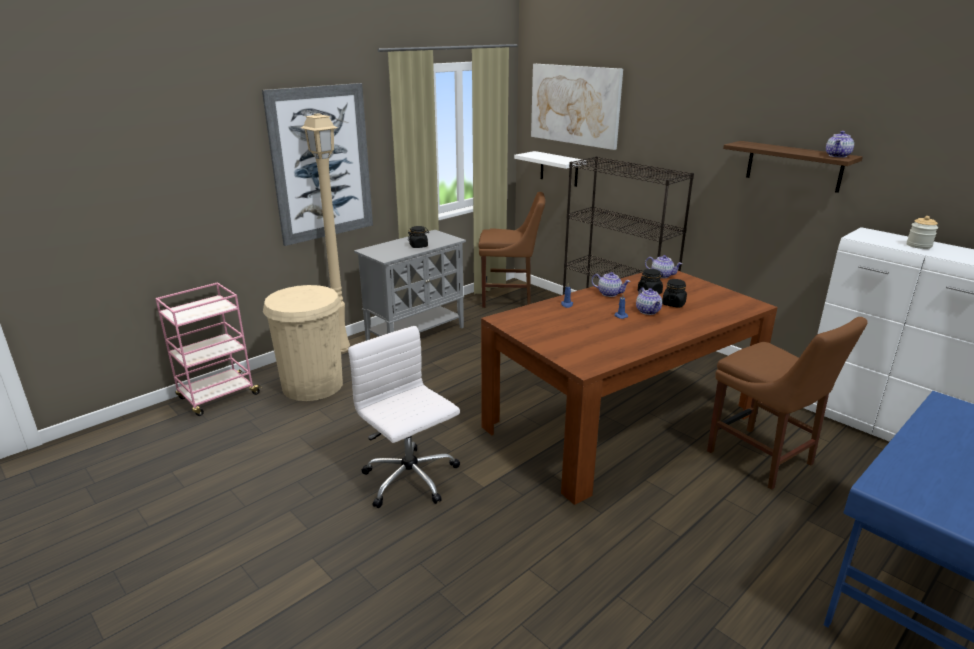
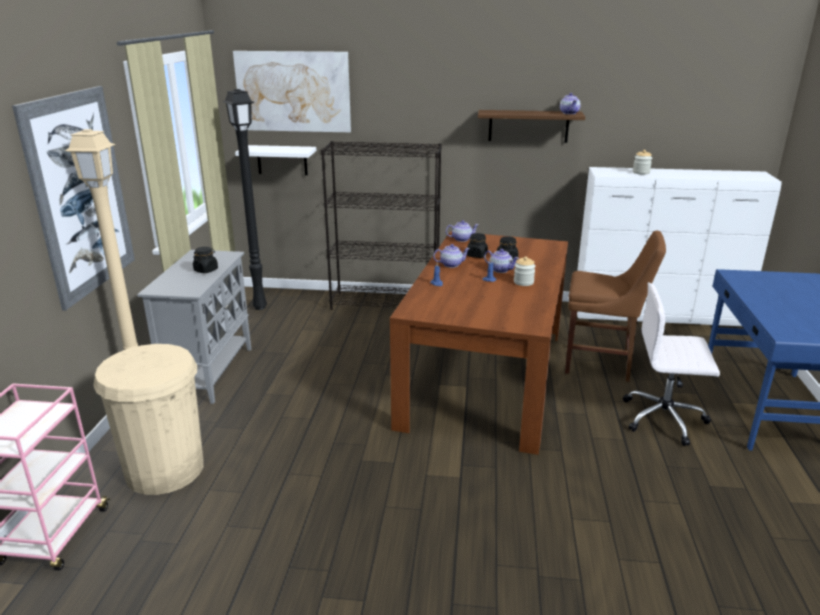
camera: 40 degrees left, 0 degrees up
(411, 480) = (395, 504): white office chair -> white office chair (665, 418)
(510, 299) = (261, 307): brown chair -> black floor lamp
(650, 328) = (523, 282): none -> jar

